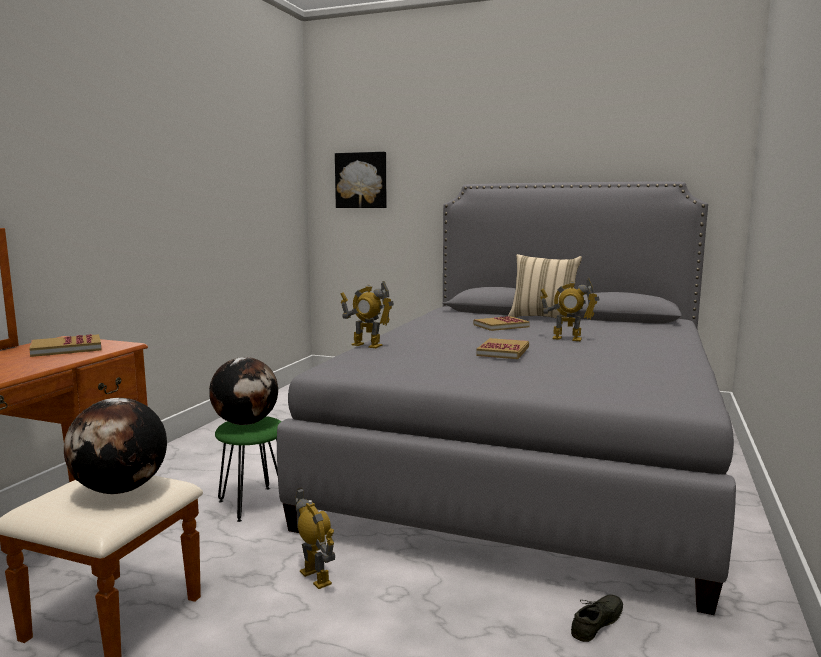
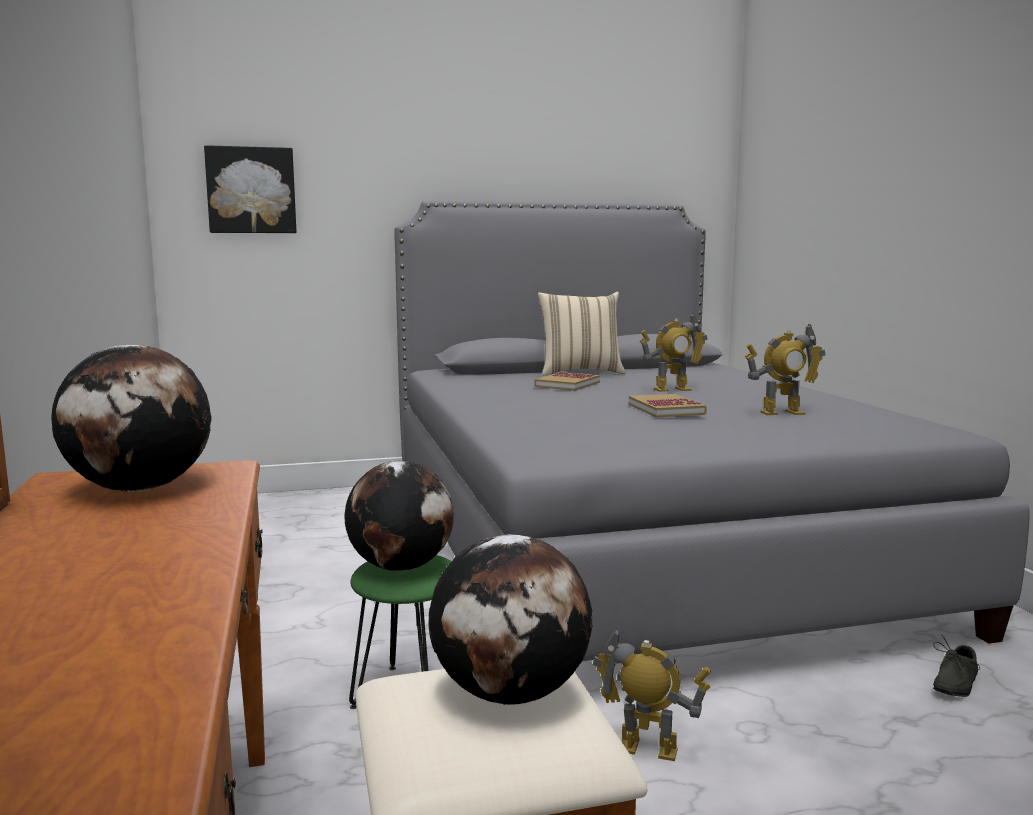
camera: 35 degrees left, 0 degrees up
(66, 348) = (141, 489): book -> globe
(366, 345) = (492, 424): toy robot -> toy robot (782, 413)
(599, 624) = (951, 683): grey shoe -> grey shoe turned 150 degrees counterclockwise

